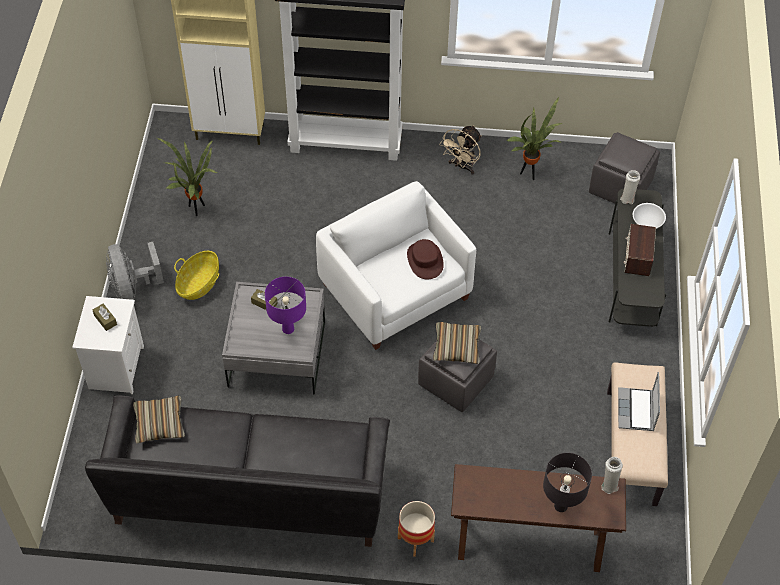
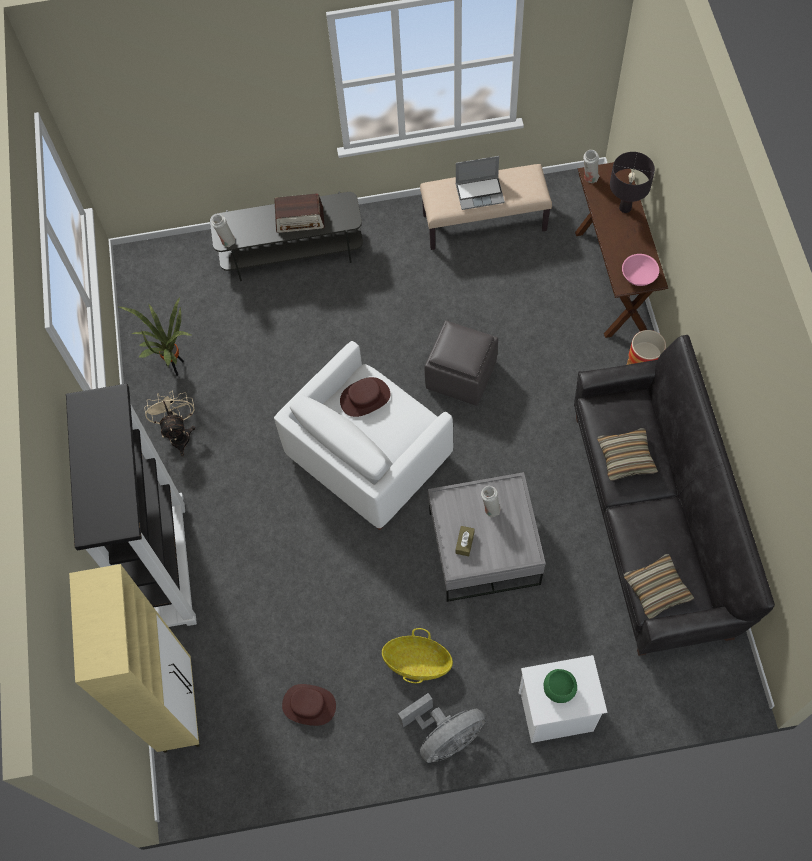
camera: 100 degrees left, 10 degrees up
(105, 320) = (559, 689): brown tissue box -> green bowl
(196, 208) = (309, 705): potted plant -> brown hat
(288, 329) = (490, 509): purple table lamp -> white vase
(456, 347) = (459, 348): pillow -> pillow (626, 458)
(462, 166) = (179, 434): beige fan -> beige fan turned 120 degrees counterclockwise
(471, 491) = (638, 276): none -> pink bowl
(620, 186) = (174, 281): grey ottoman -> none
(647, 223) = (255, 219): white bowl -> none

